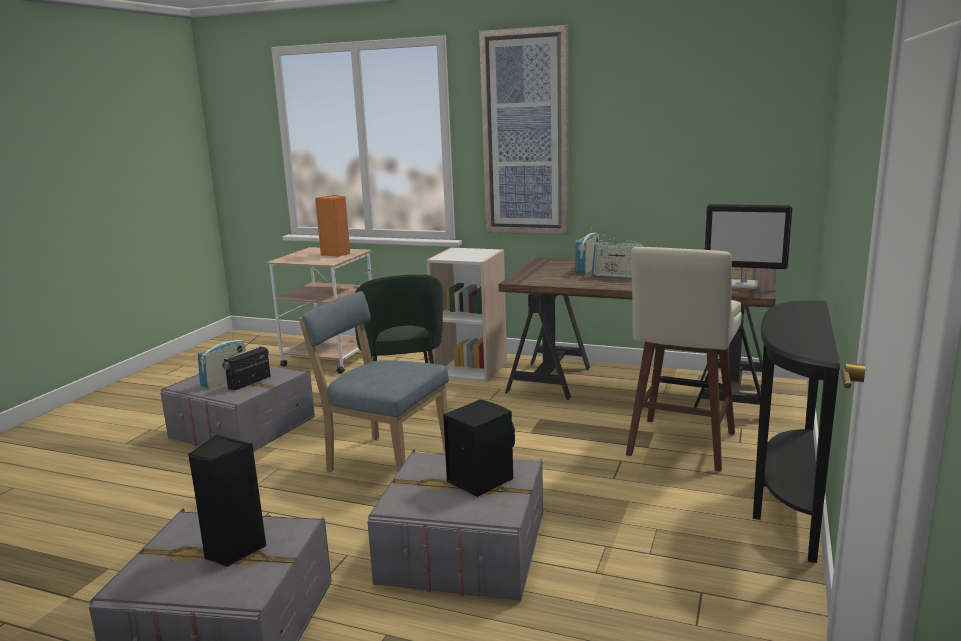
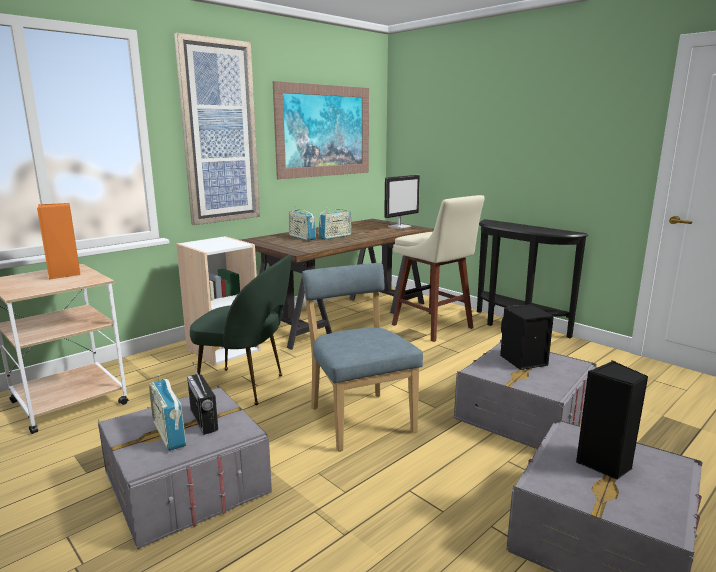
camera: 65 degrees left, 0 degrees up
(384, 460) = (359, 417): blue chair -> blue chair turned 105 degrees clockwise
(687, 129) = (324, 131): none -> picture

